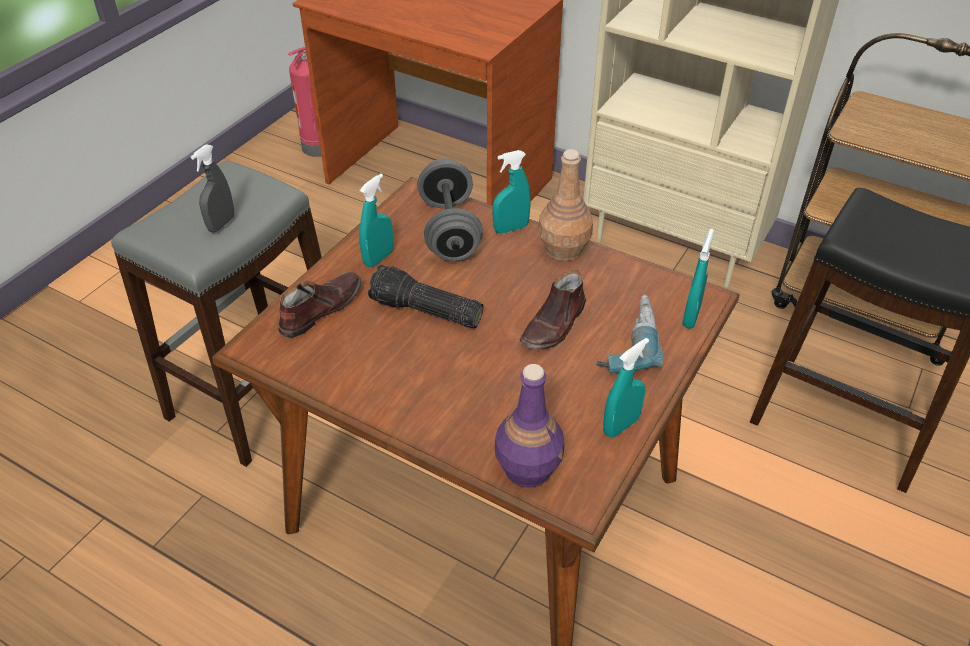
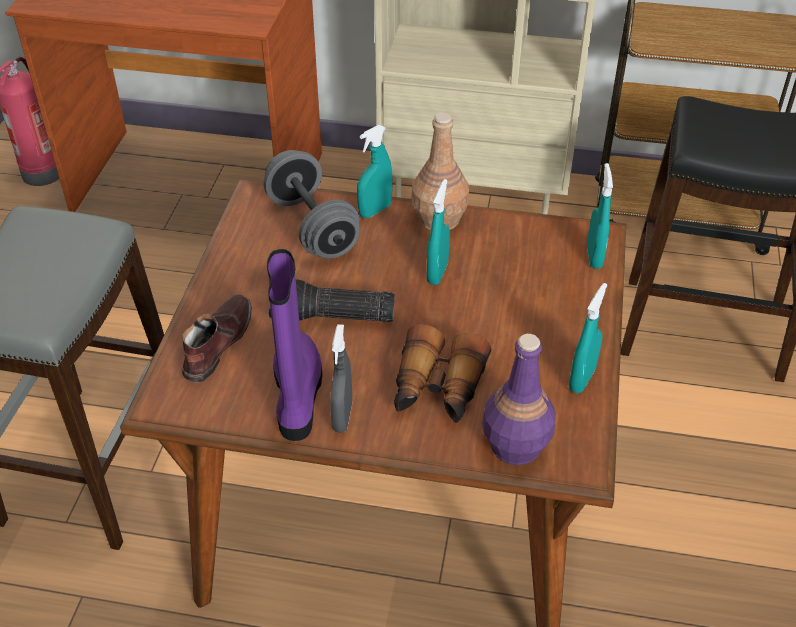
camera: 20 degrees left, 0 degrees up
(221, 224) = (51, 278): grey spray bottle -> grey spray bottle (342, 417)
(362, 370) = (297, 395): none -> purple boot
(378, 258) = (251, 274): turquoise spray bottle -> turquoise spray bottle (437, 273)
(484, 398) = (437, 389): none -> binoculars
(554, 325) = (469, 298): brown shoe -> none
(625, 341) = (545, 296): power drill -> none

